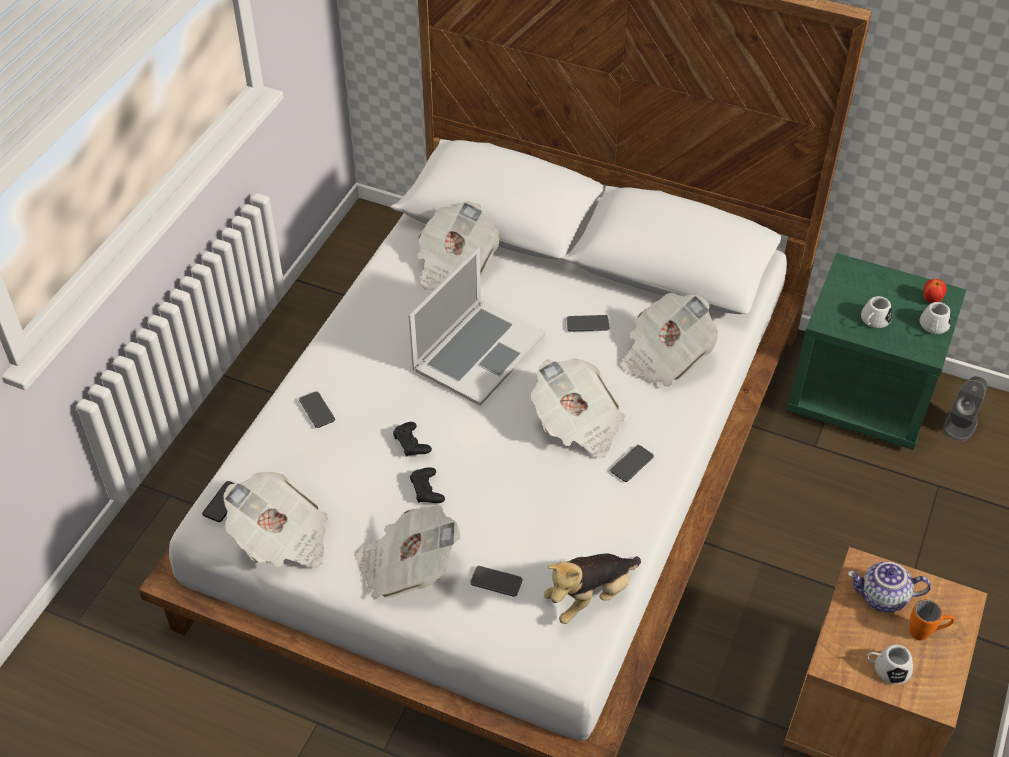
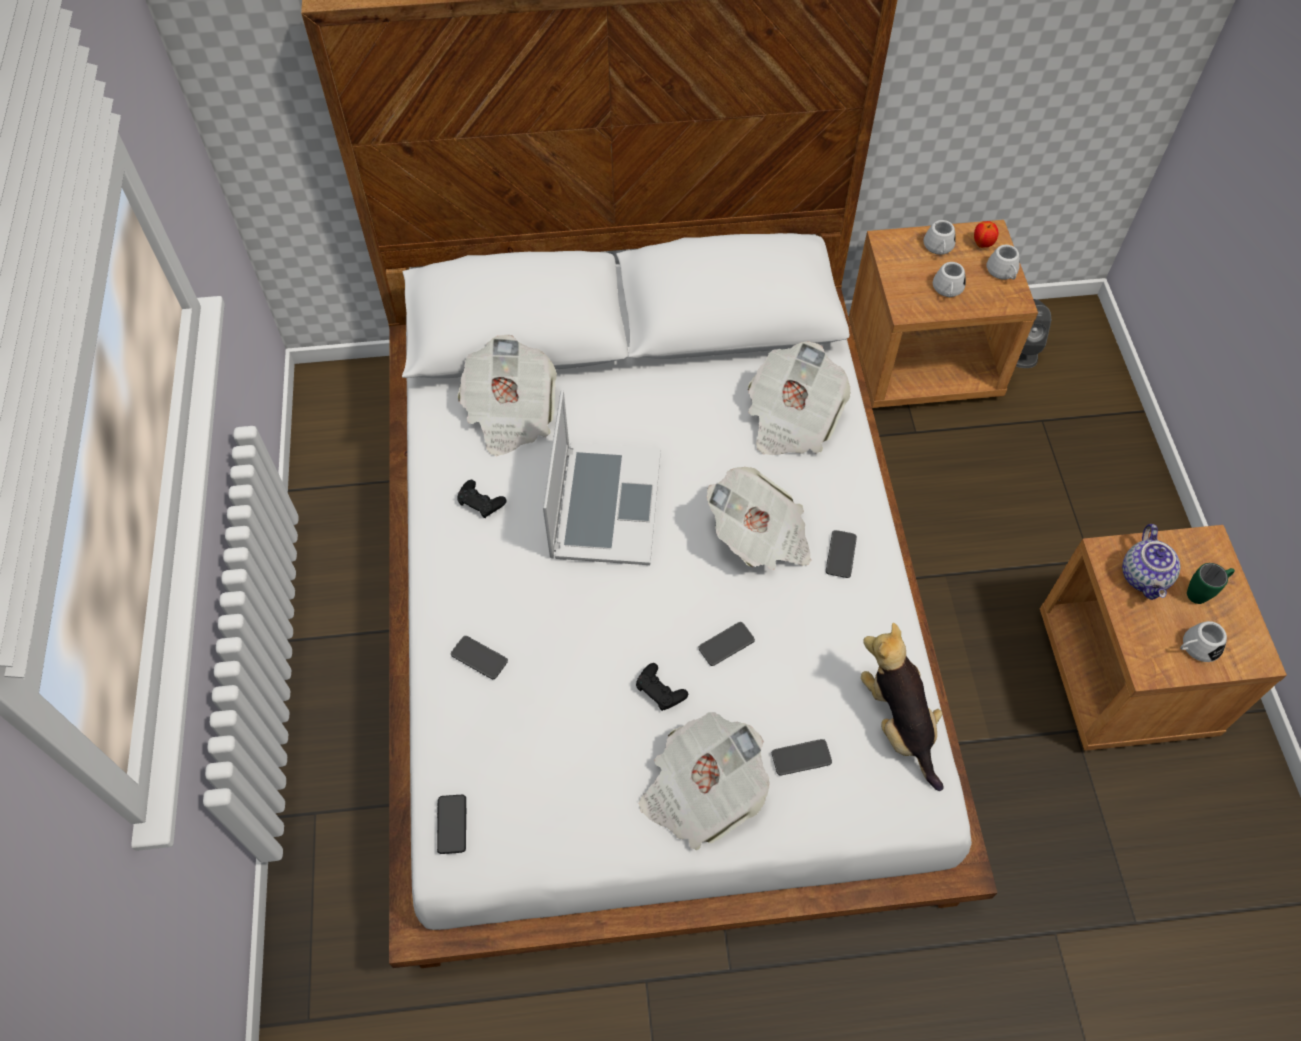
camera: 30 degrees left, 10 degrees up
(282, 539) = (546, 832): newspaper -> none
(411, 443) = (609, 645): black game controller -> black game controller (481, 502)
(587, 324) = (692, 418): phone -> phone (726, 644)
(590, 596) = (898, 722): plush toy -> plush toy turned 135 degrees clockwise
(862, 396) = (923, 361): green nightstand -> brown nightstand
(882, 598) = (1145, 577): teapot -> teapot turned 60 degrees counterclockwise
(889, 288) = (938, 248): none -> white mug
(926, 633) = (1202, 592): orange mug -> green mug

